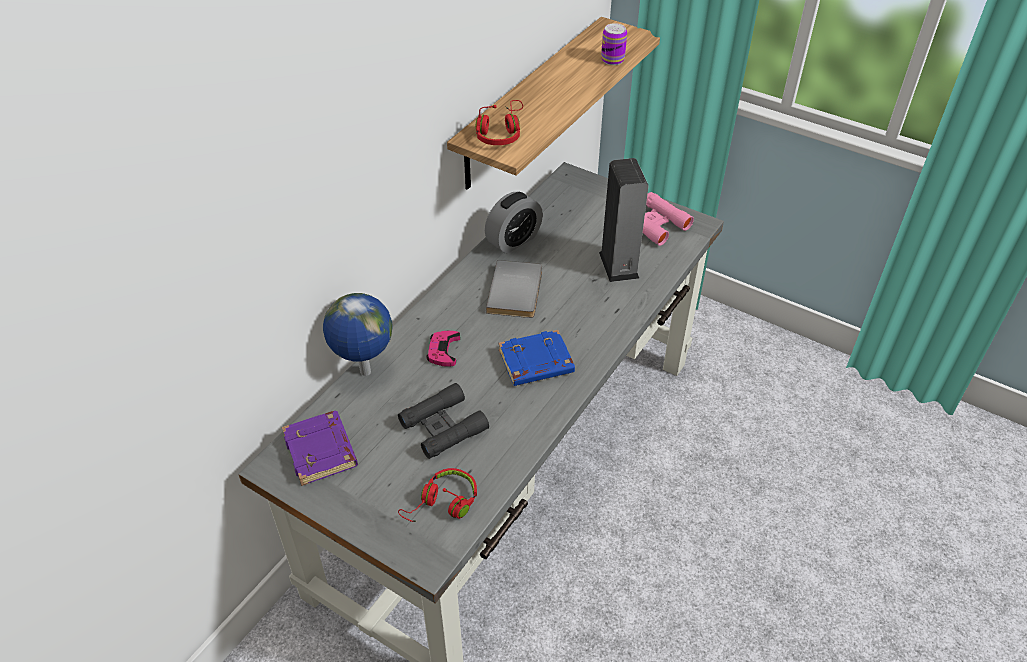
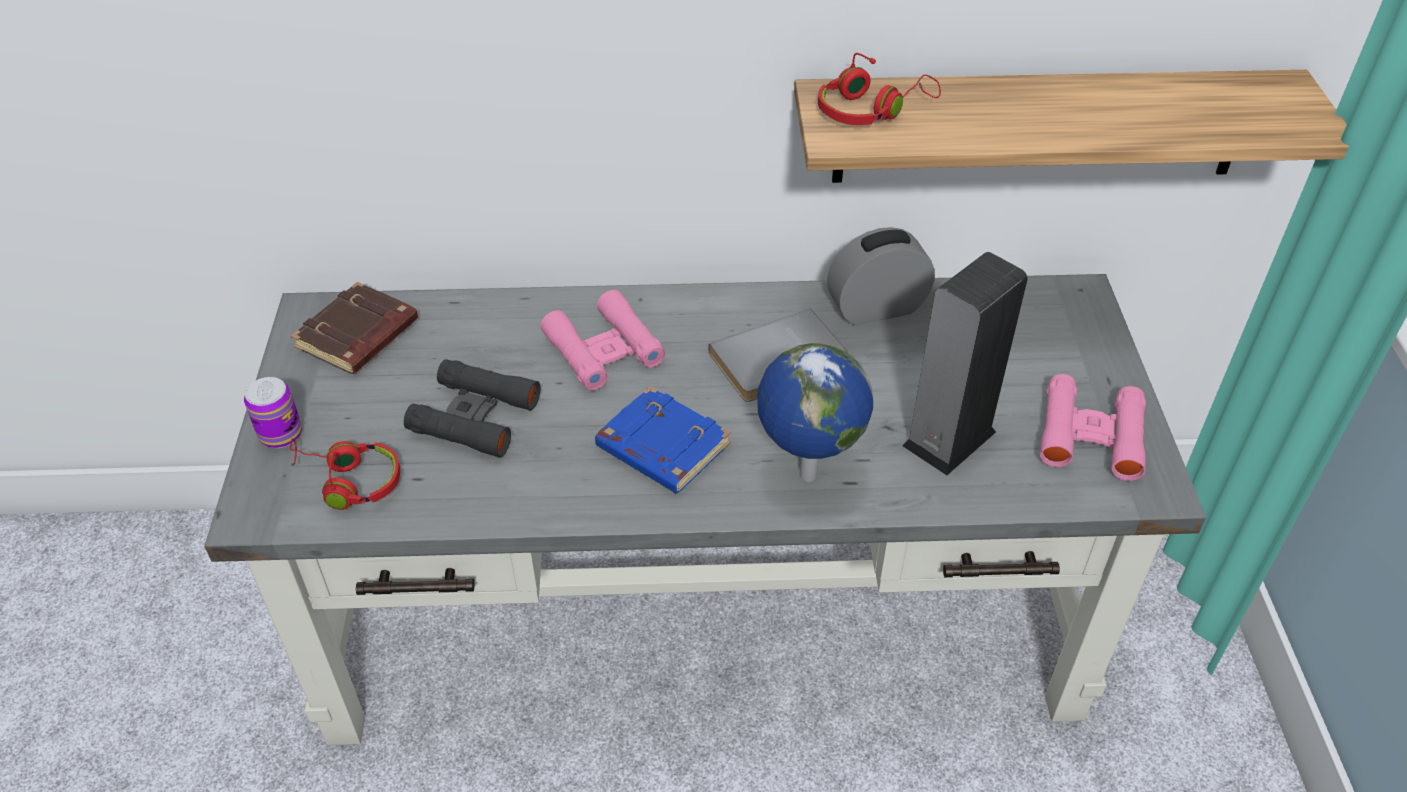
camera: 55 degrees right, 0 degrees up
(322, 451) = (358, 336): purple book -> brown book
(365, 372) = (508, 304): globe -> globe (805, 475)
(443, 351) = (604, 350): pink game controller -> pink binoculars
(513, 241) = (876, 308): alarm clock -> alarm clock turned 150 degrees clockwise
(612, 60) = (1203, 127): can -> can (281, 434)

